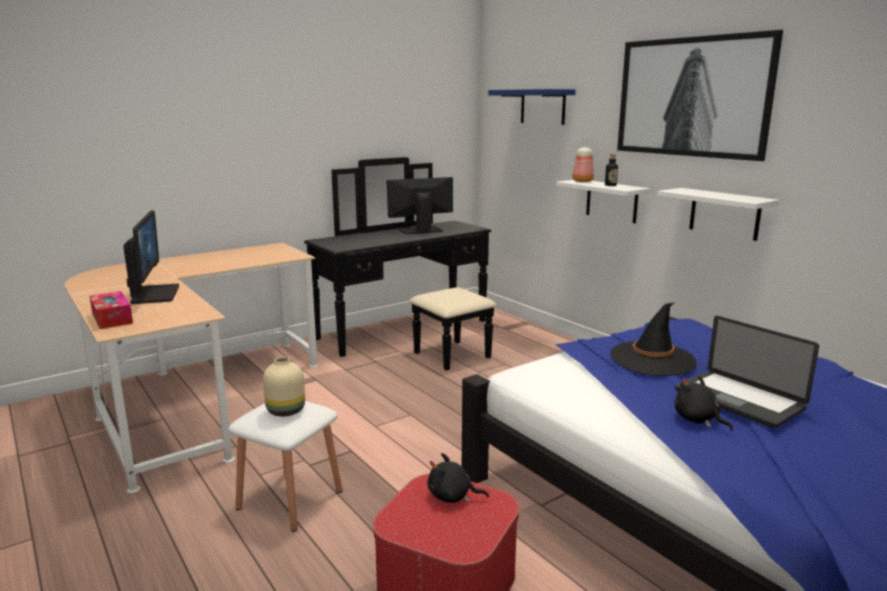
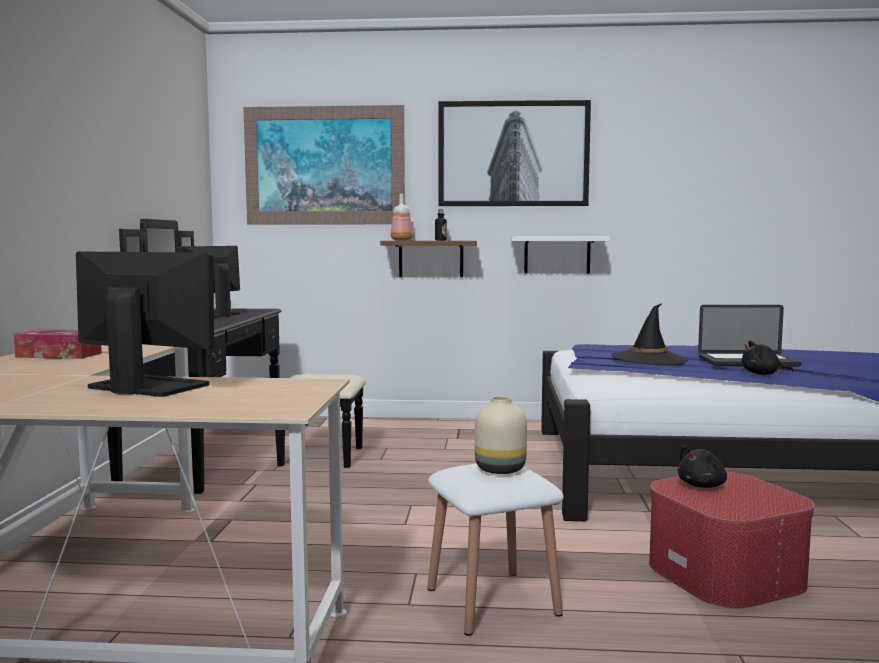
camera: 50 degrees left, 10 degrees down
(112, 318) = (210, 407): tissue box -> tissue box (59, 355)
(542, 106) = (324, 166): blue shelf -> picture
(611, 201) = (431, 259): white shelf -> brown shelf

